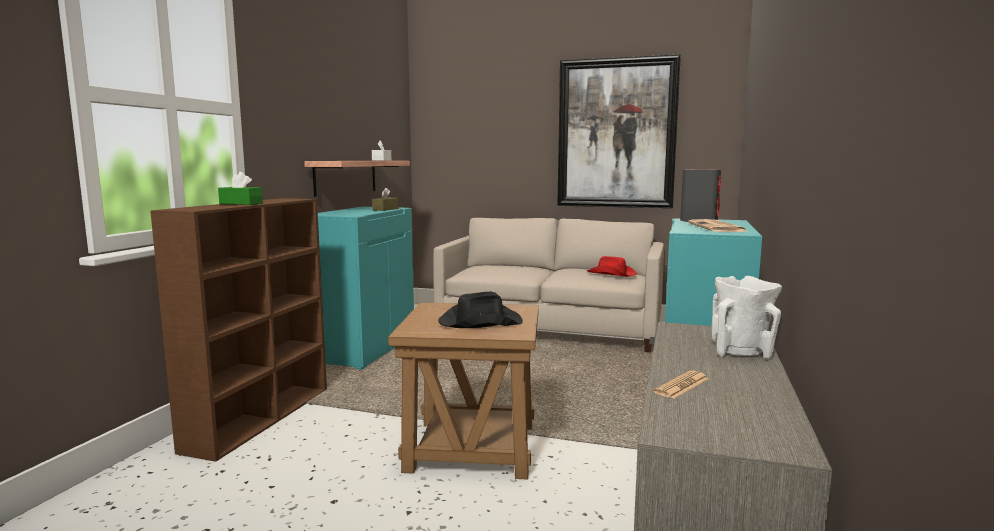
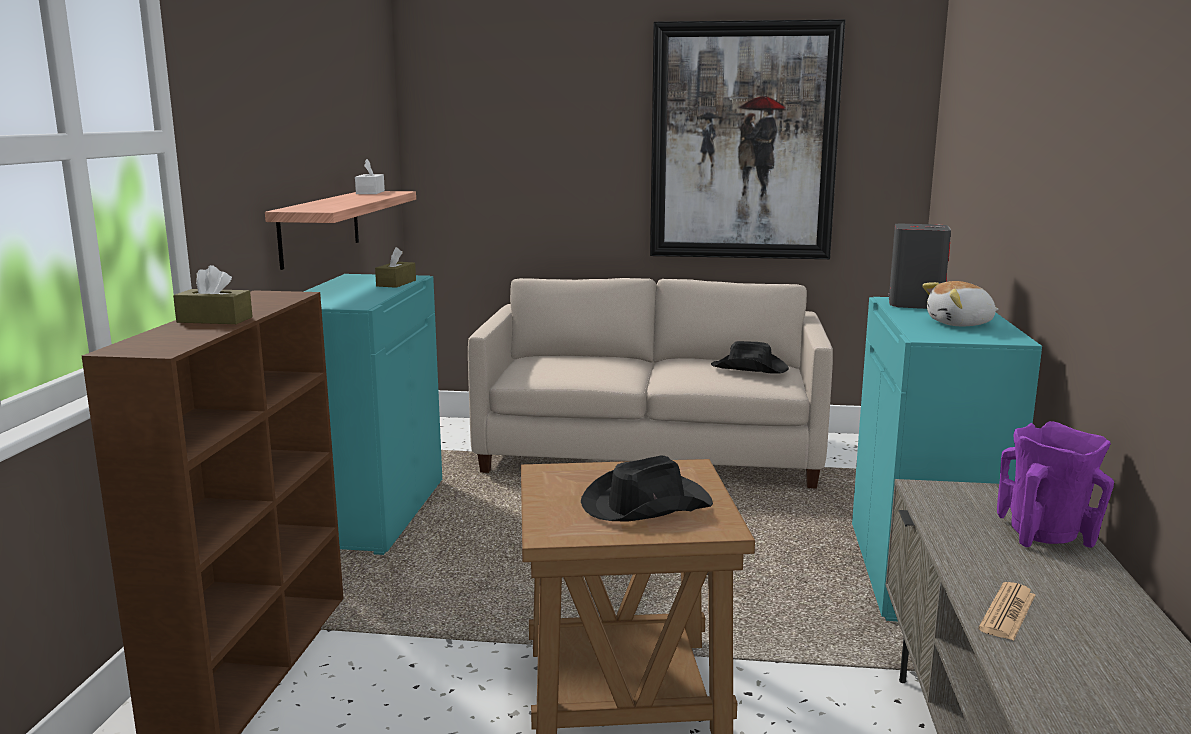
camera: 10 degrees left, 5 degrees up
(241, 203) = (215, 320): green tissue box -> brown tissue box
(611, 274) = (750, 368): red hat -> black hat
(717, 227) = (960, 324): newspaper -> plush toy
(741, 352) = (1047, 535): white vase -> purple vase

